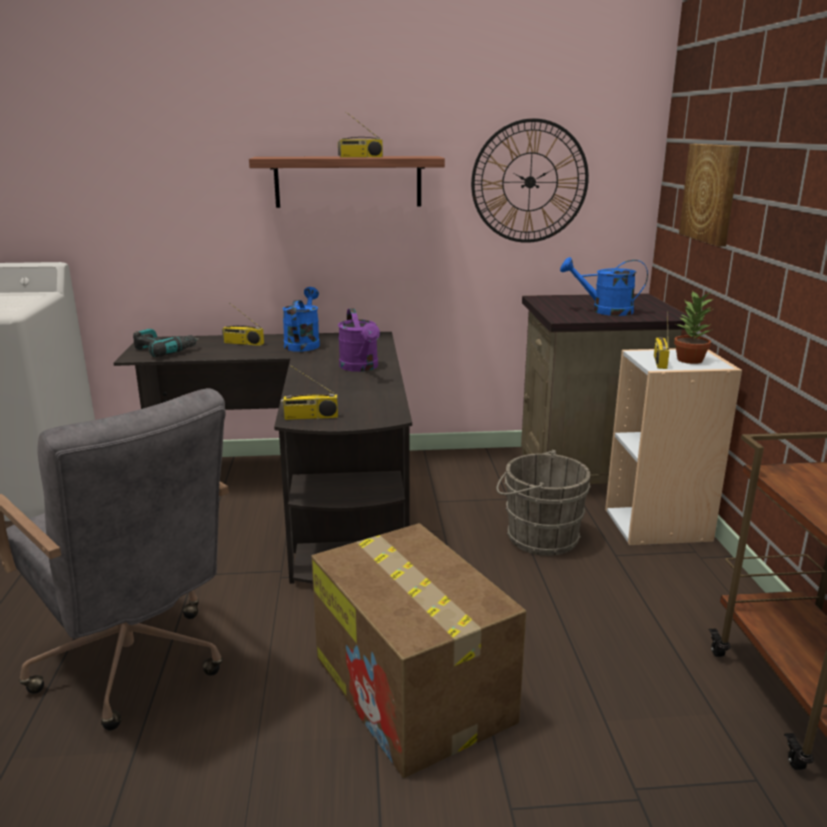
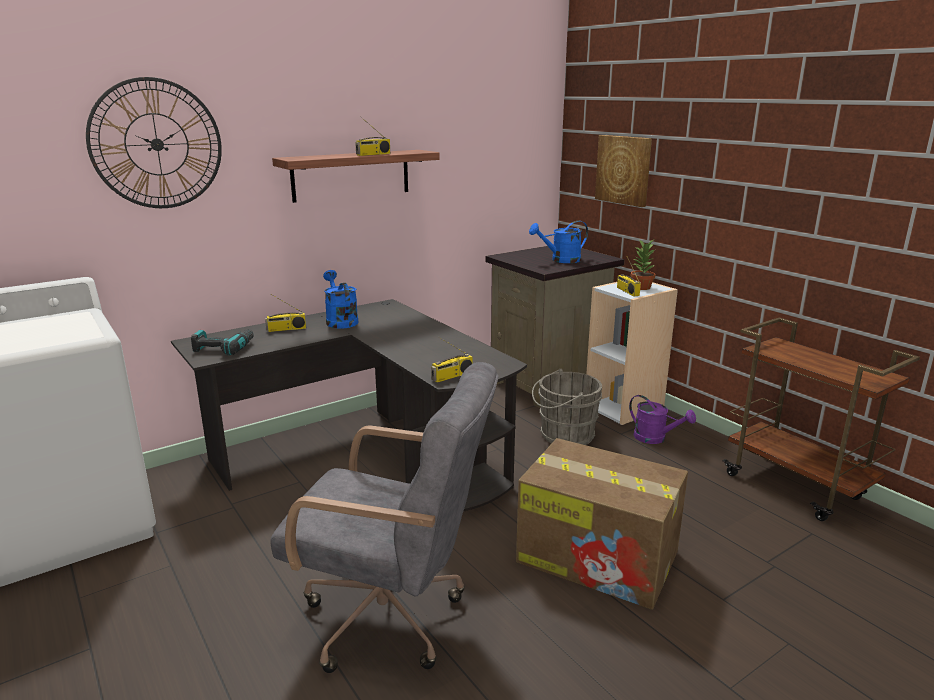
camera: 30 degrees left, 0 degrees up
(361, 368) = (422, 332): purple watering can -> purple watering can (655, 438)
(530, 182) = (482, 166): wall clock -> wall clock (157, 144)

